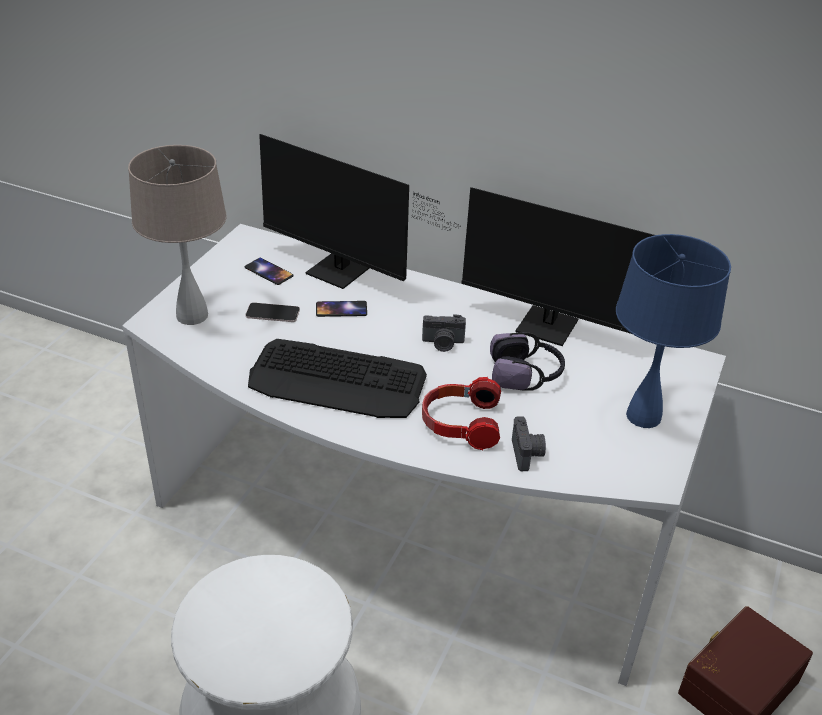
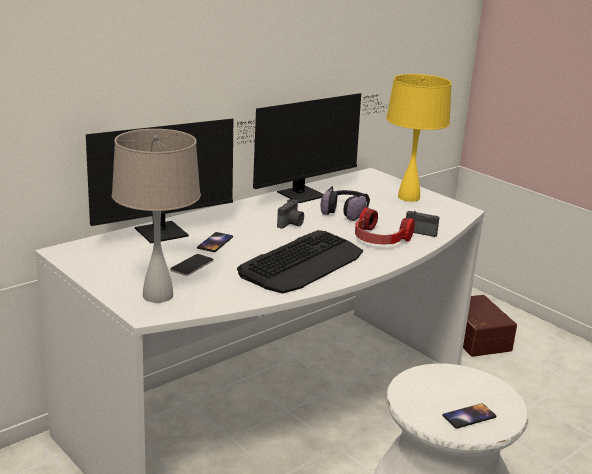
camera: 65 degrees left, 15 degrees down
(269, 272) = (130, 255): phone -> phone (469, 416)
(644, 416) = (408, 197): blue table lamp -> yellow table lamp

